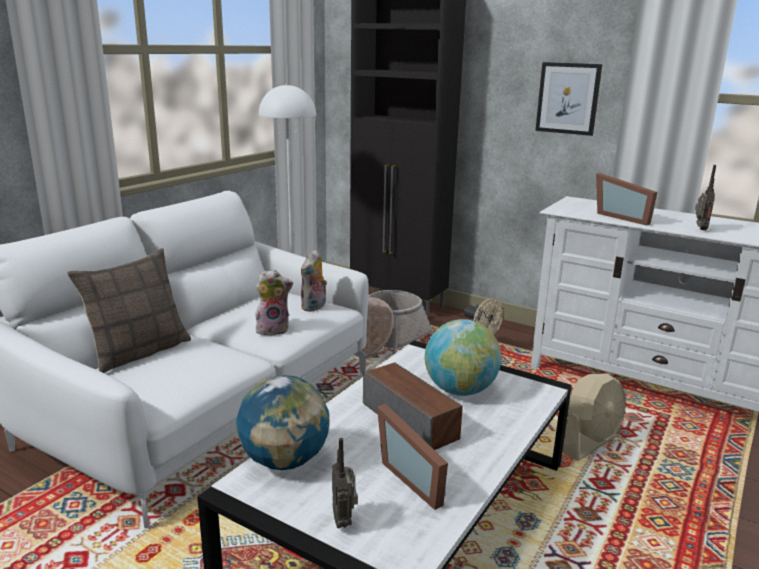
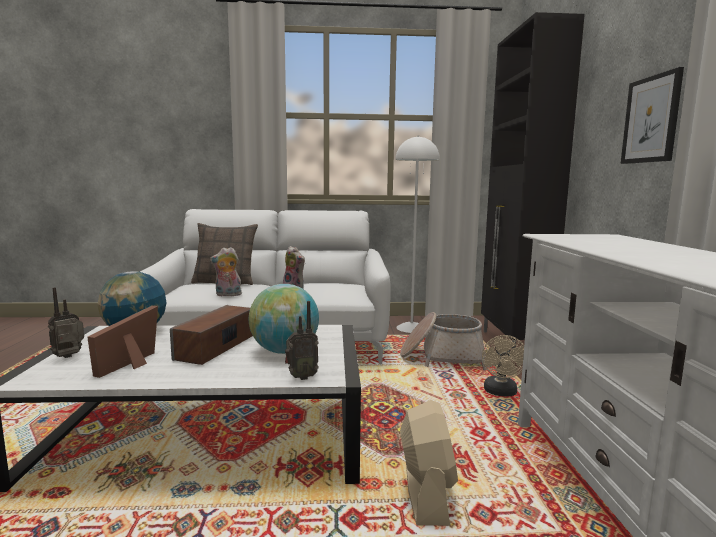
camera: 55 degrees right, 10 degrees down
(314, 307) = (344, 292): plush toy -> plush toy (227, 295)
(589, 442) = (426, 493): beige fan -> beige fan turned 105 degrees counterclockwise
(623, 217) = (598, 244): picture frame -> none
(699, 229) = (658, 260): radio -> radio (301, 377)

